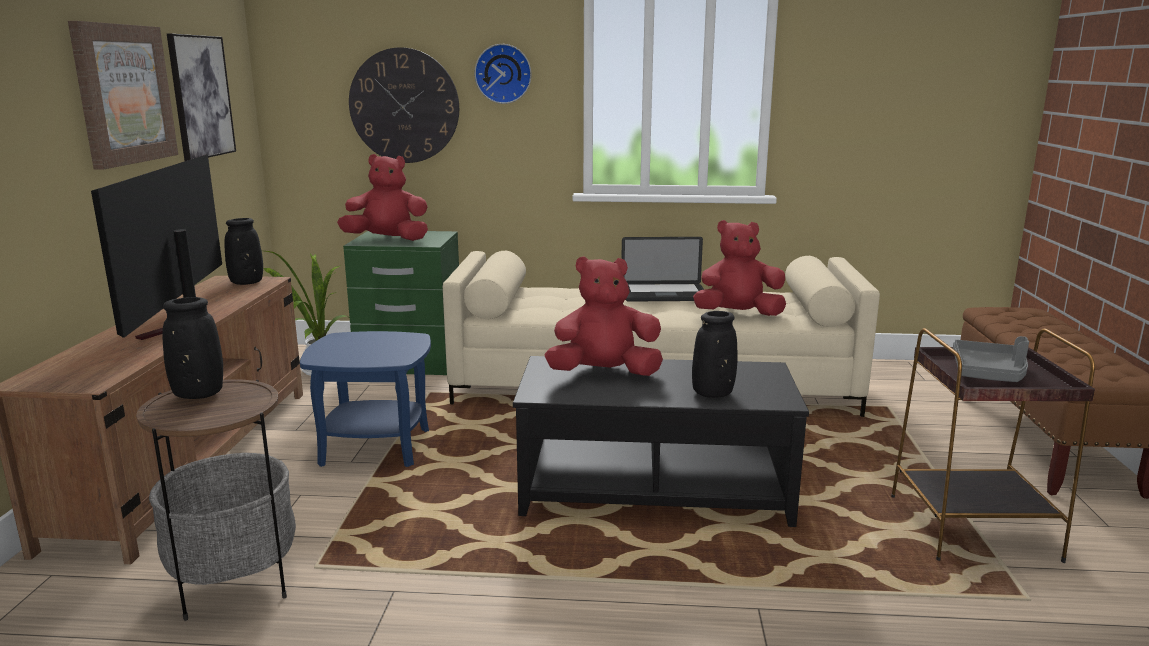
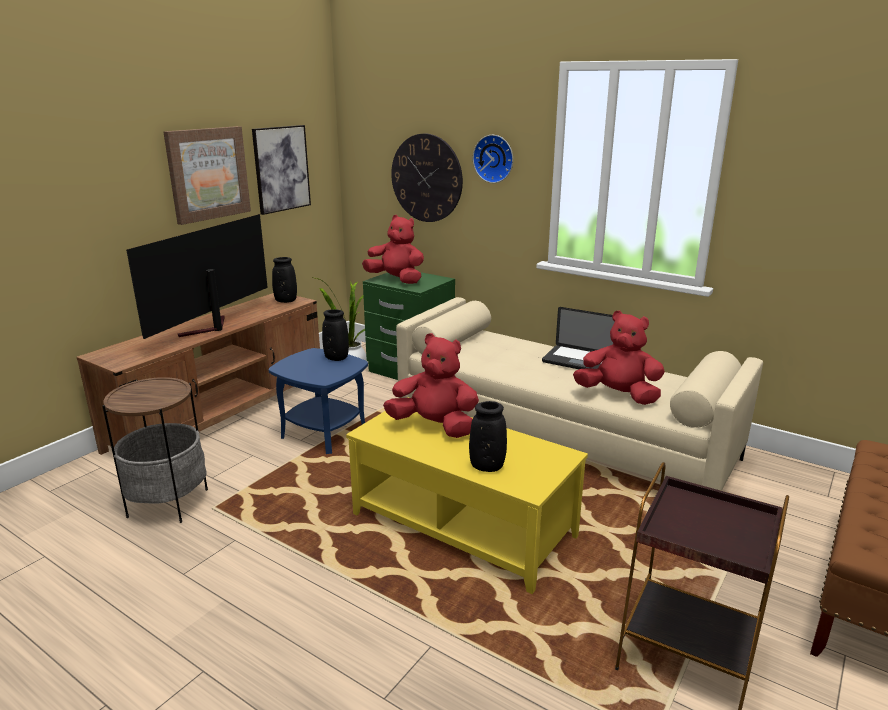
camera: 30 degrees right, 5 degrees up
(199, 394) = (151, 386): black vase -> black vase (336, 358)
(654, 489) = (464, 524): black coffee table -> yellow coffee table
(989, 373) = (704, 522): grey tray -> none

